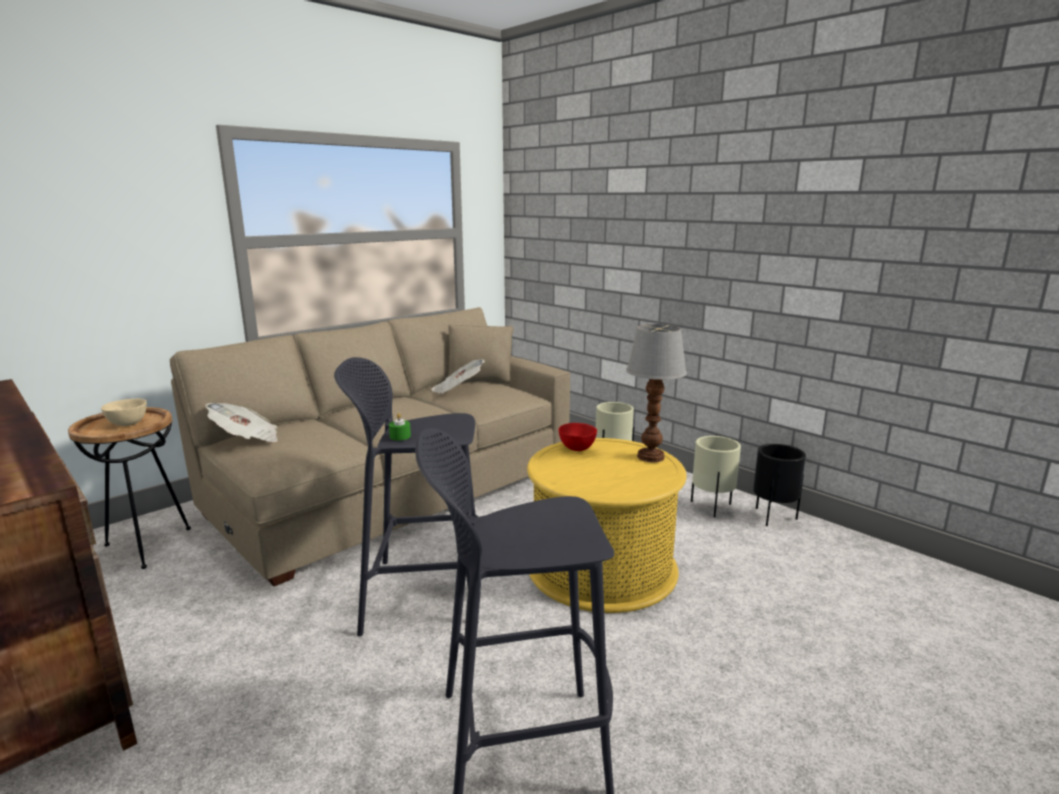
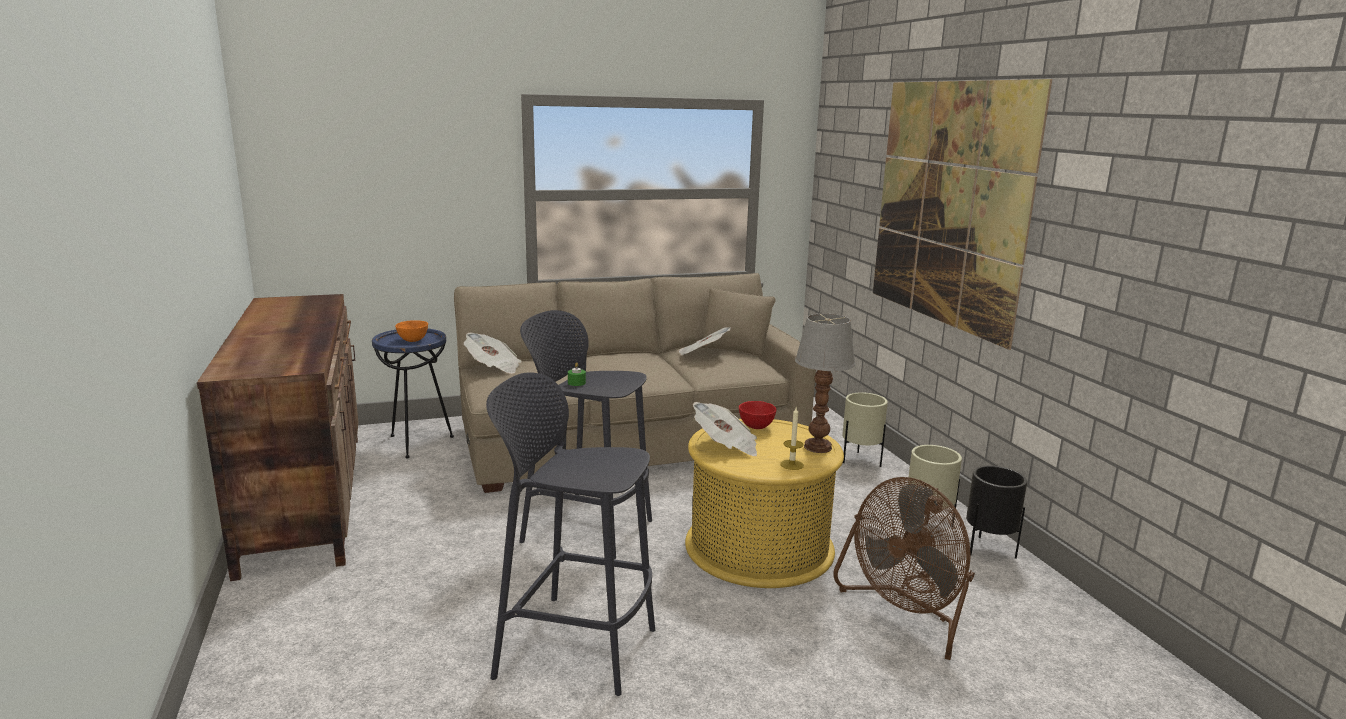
camera: 25 degrees right, 0 degrees up
(127, 424) = (412, 341): beige bowl -> orange bowl
(147, 546) = (417, 443): brown side table -> blue side table
(571, 474) = (726, 446): none -> newspaper
(649, 479) = (792, 465): none -> candle
(675, 222) = (948, 204): none -> picture
(769, 592) = (905, 610): none -> brown fan

